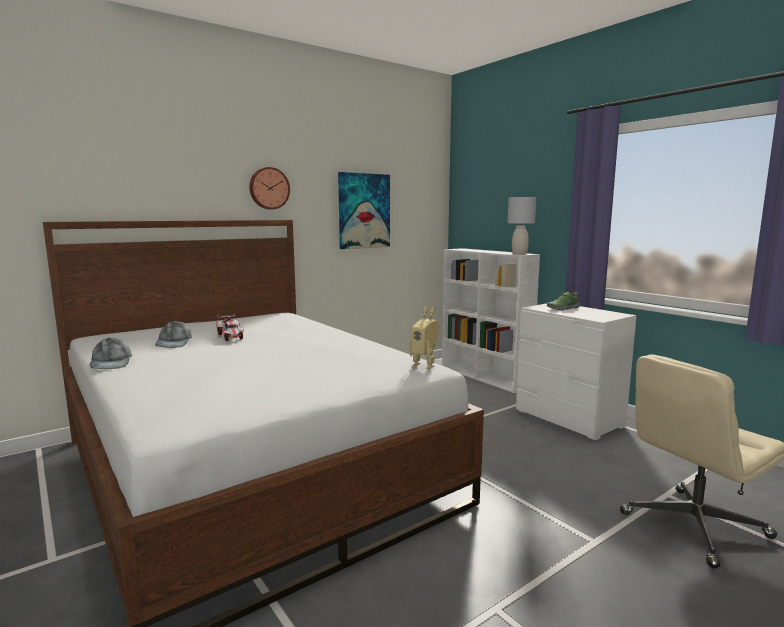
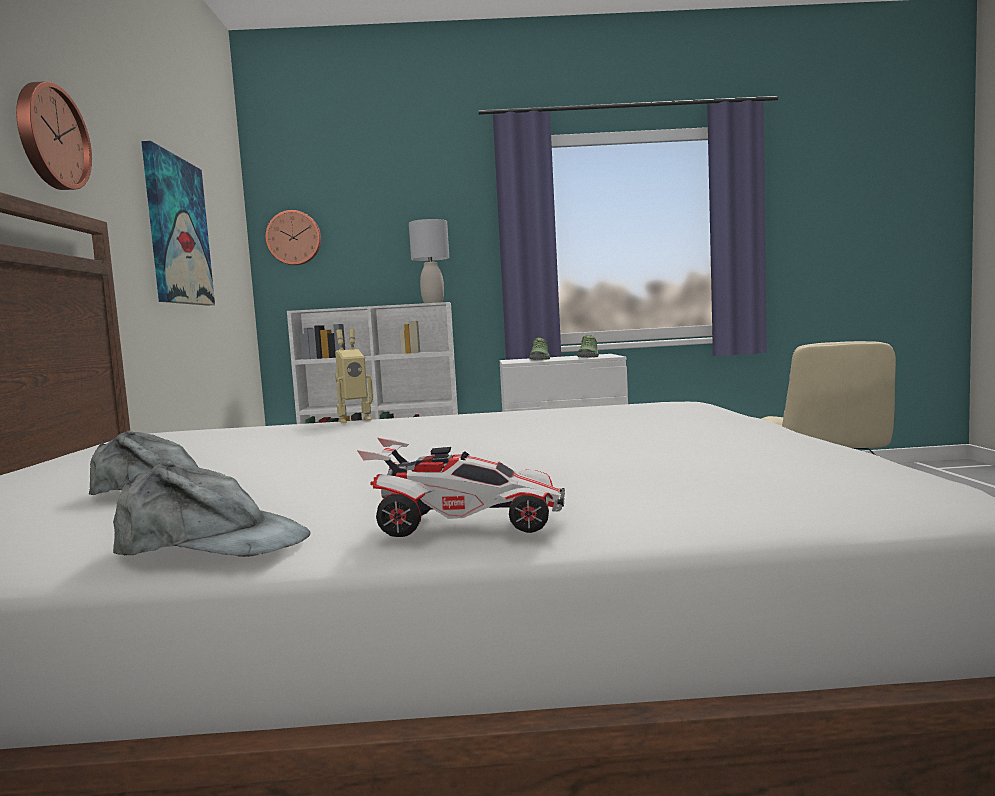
camera: 55 degrees left, 5 degrees down
(231, 336) = (245, 458): toy car -> toy car (467, 524)
(425, 365) = (666, 401): toy robot -> toy robot (353, 420)
(467, 202) = (294, 238): none -> wall clock
(592, 315) = (588, 357): none -> shoe

